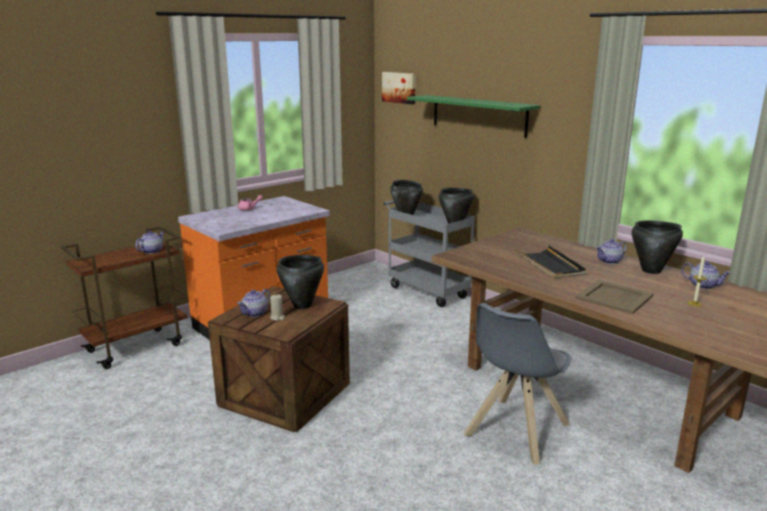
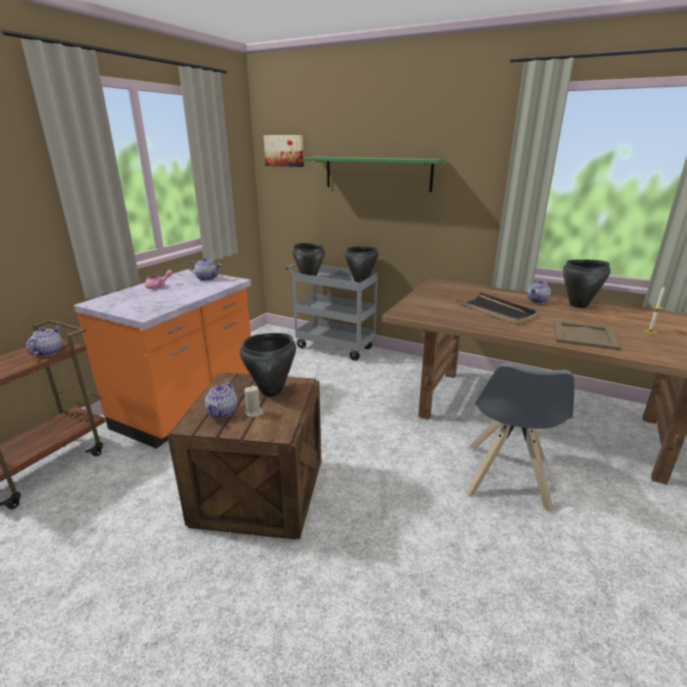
camera: 20 degrees left, 5 degrees up
(703, 285) = (632, 313): teapot -> teapot (207, 278)

